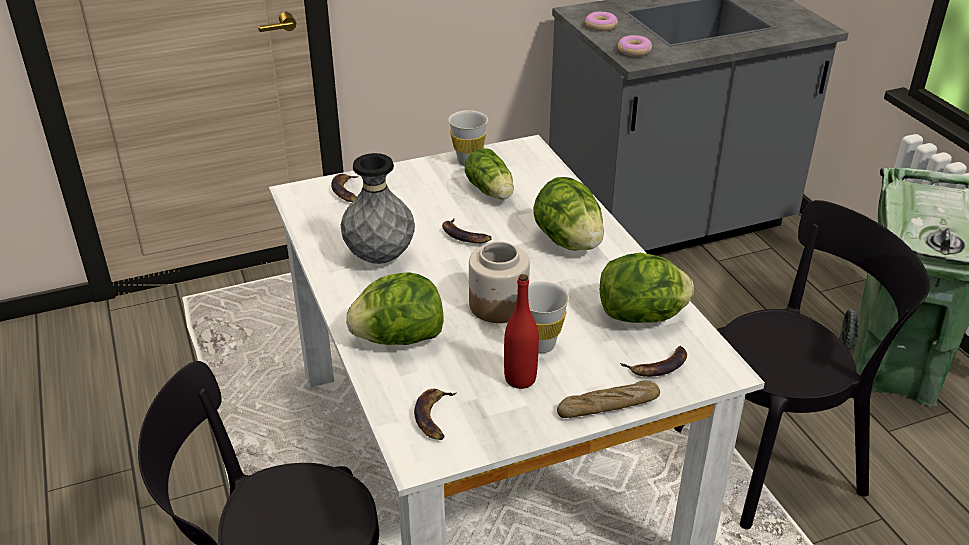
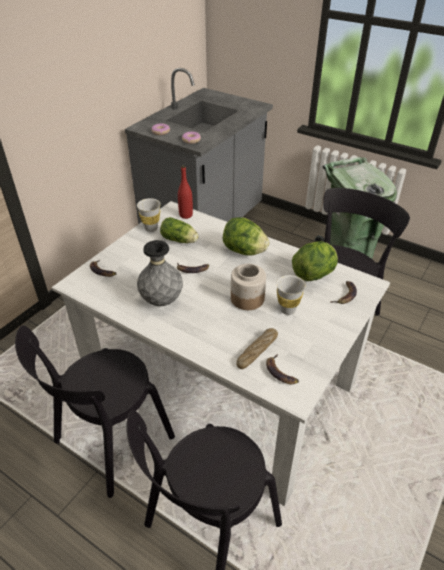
camera: 35 degrees left, 5 degrees up
(269, 458) = (110, 443): none -> black chair
(398, 339) = (219, 340): lettuce -> none
(520, 379) = (297, 331): red bottle -> red bottle (186, 215)
(608, 407) = (346, 325): bread -> bread (257, 351)

